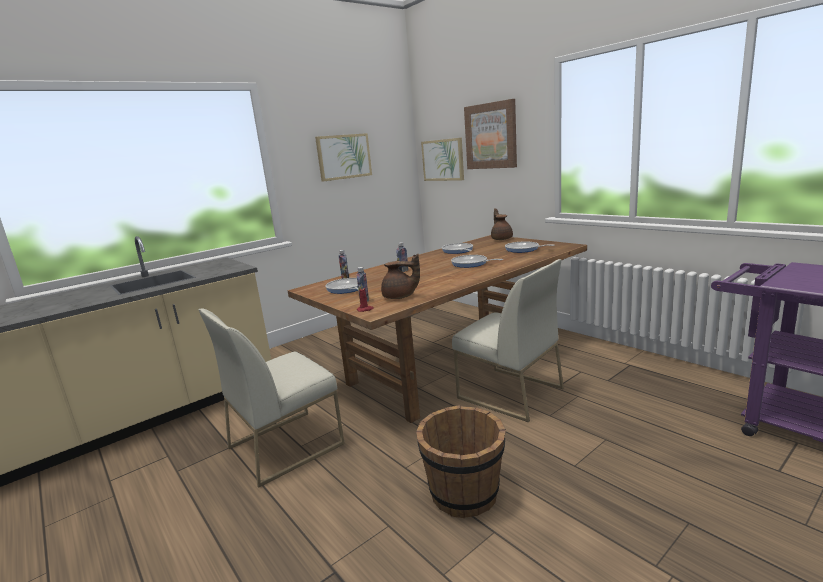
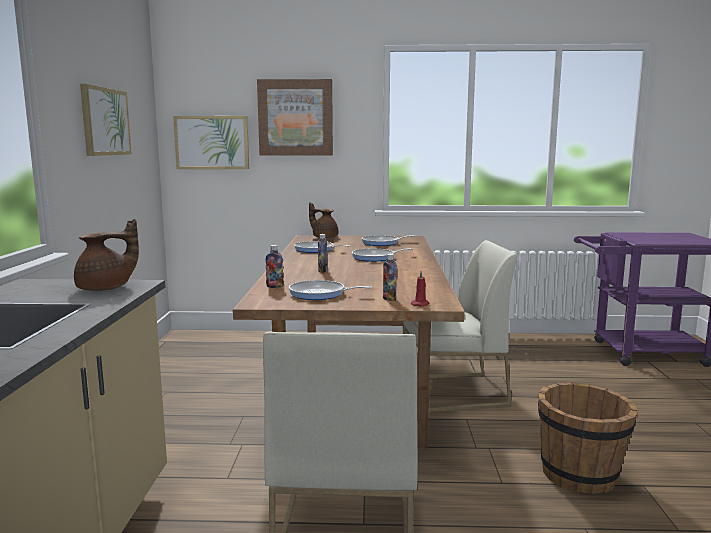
camera: 50 degrees left, 5 degrees down
(400, 297) = (413, 290): brown teapot -> brown teapot (106, 288)

